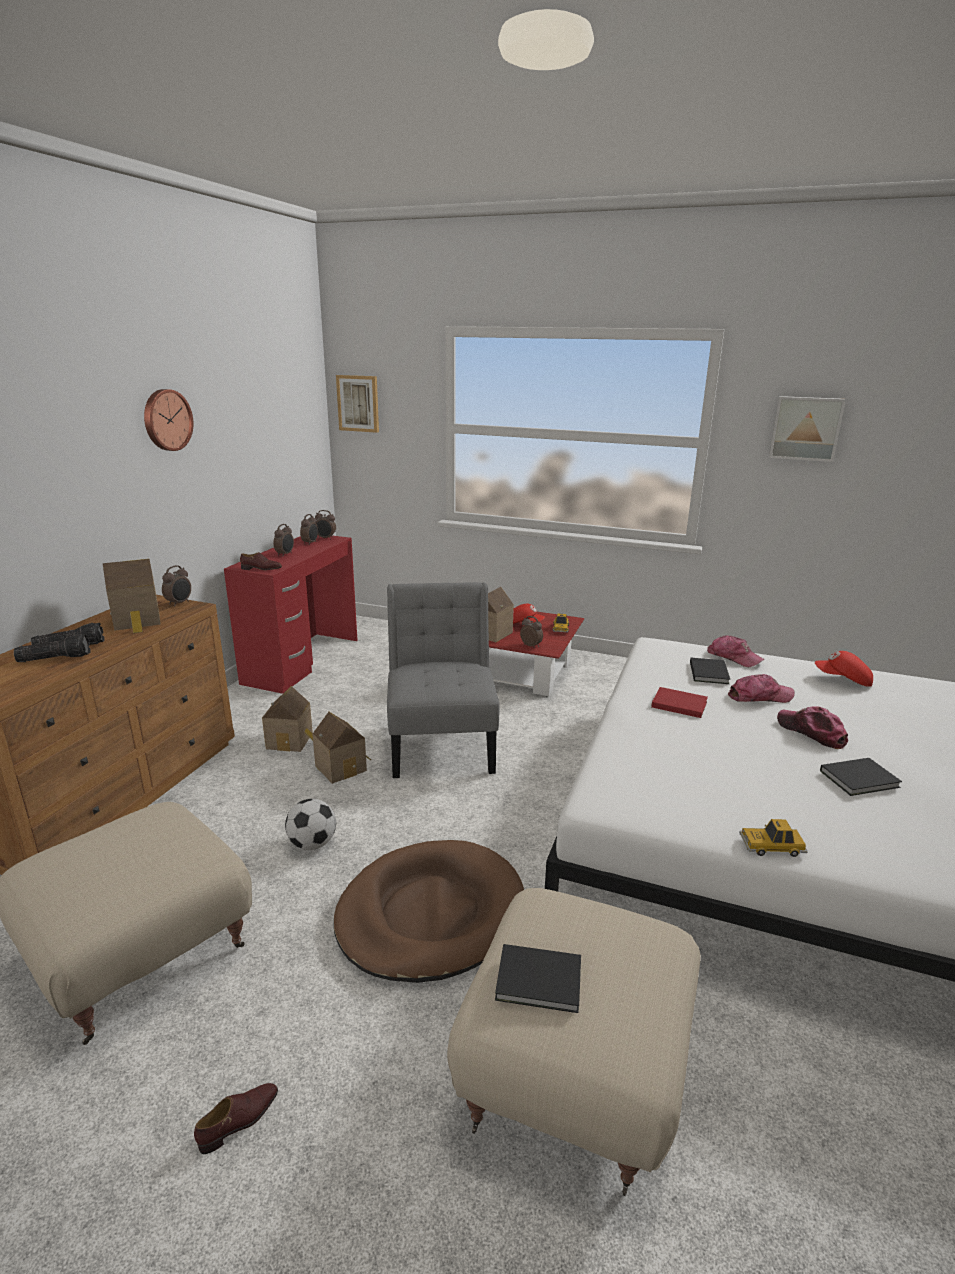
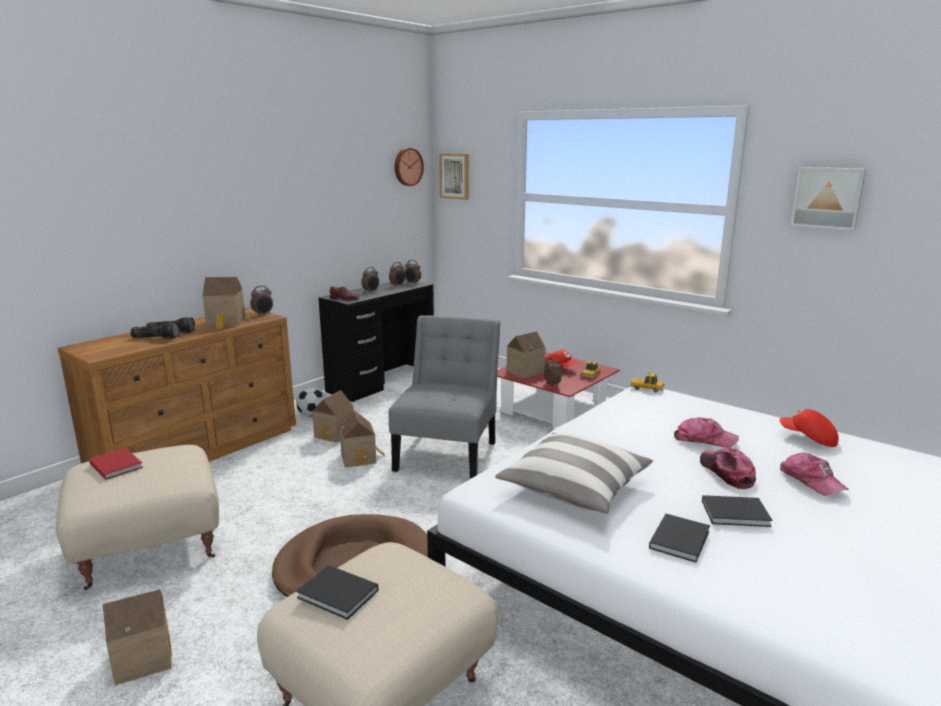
camera: 20 degrees right, 5 degrees down
(166, 420) = (279, 181): wall clock -> wall clock (407, 167)
(239, 1121) = (142, 657): brown shoe -> toy house
(302, 660) = (382, 381): red desk -> black desk
(312, 844) = (303, 504): football -> football (312, 415)
(678, 704) = (619, 434): red book -> red book (116, 465)
(692, 779) = (575, 488): none -> pillow
(709, 672) = (673, 416): black book -> black book (681, 539)
(733, 657) = (711, 407): cap -> cap (811, 481)
(771, 846) = (596, 545): toy car -> toy car (646, 388)

